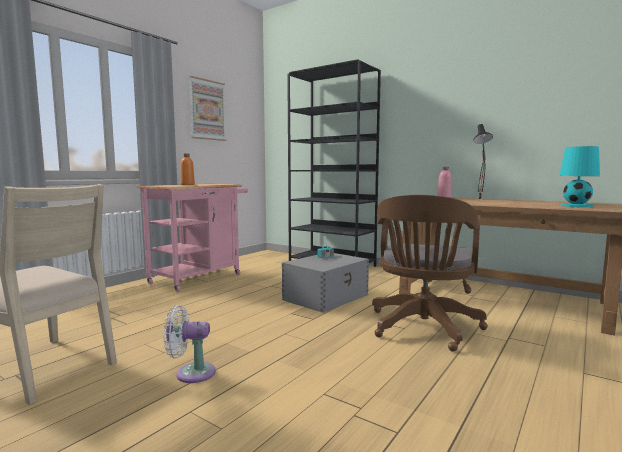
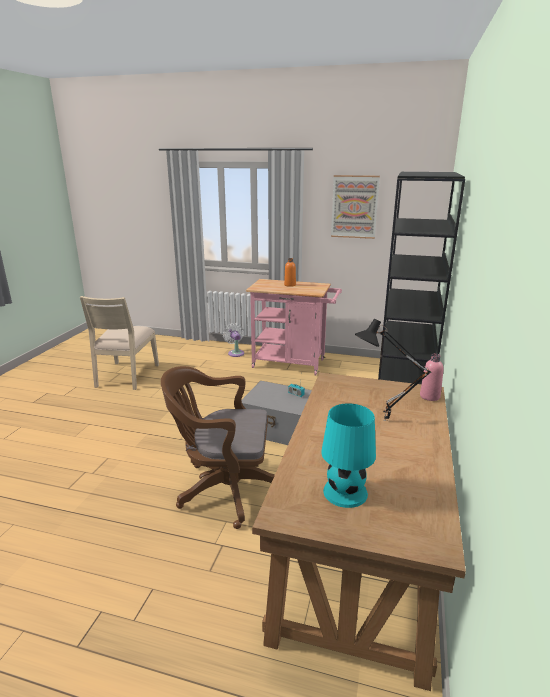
camera: 70 degrees right, 15 degrees up
(191, 373) = (126, 412): white fan -> white fan (235, 353)

